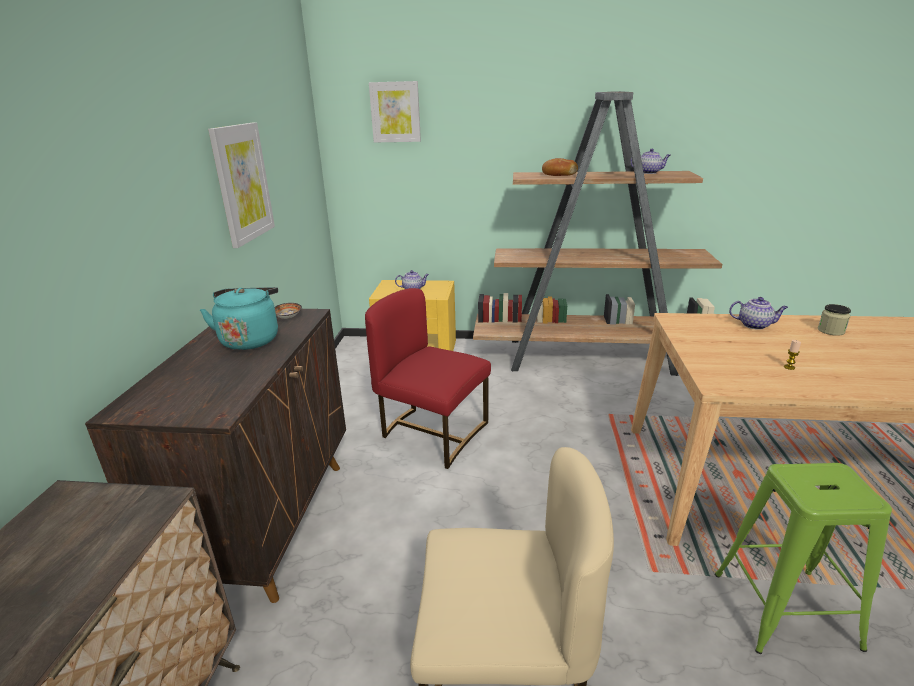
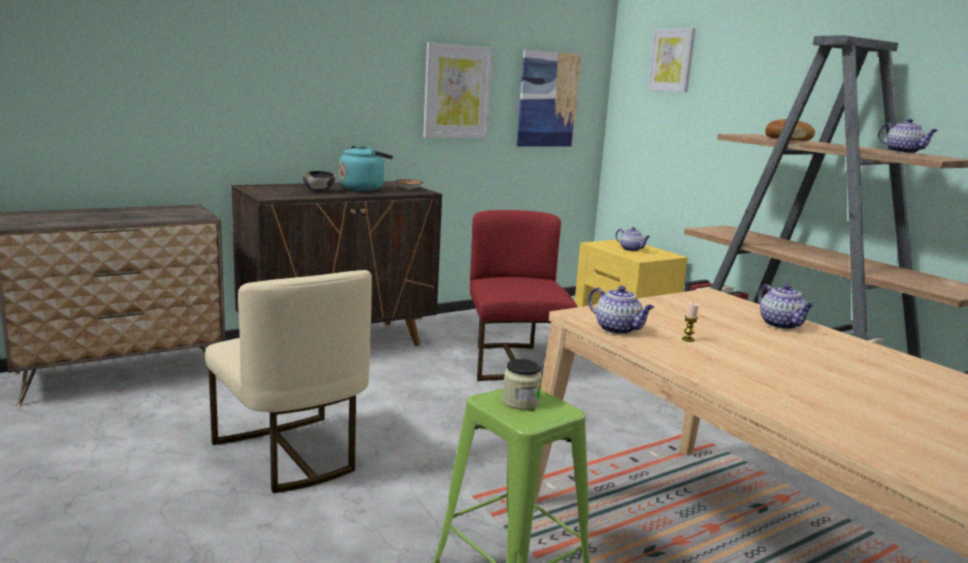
camera: 50 degrees right, 10 degrees down
(226, 369) = (319, 191): none -> bowl
(294, 168) = (547, 99): none -> picture
(761, 383) = (618, 329): none -> teapot
(831, 331) = (861, 358): jar -> jar (520, 402)

